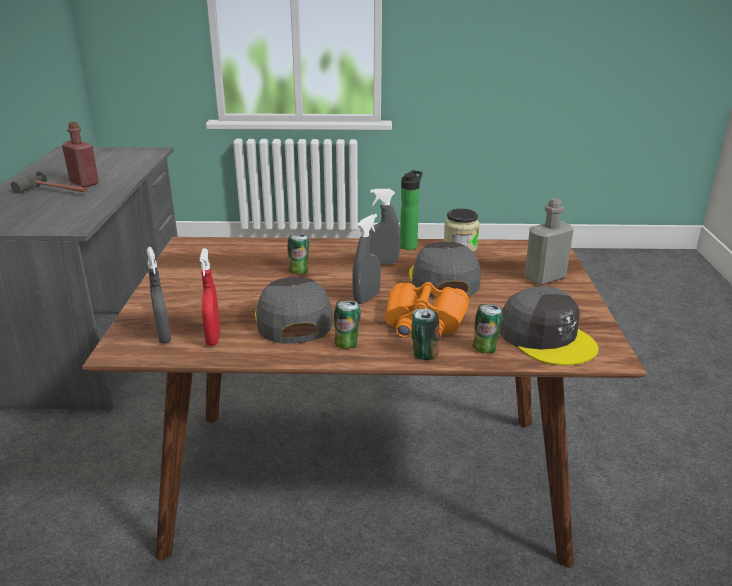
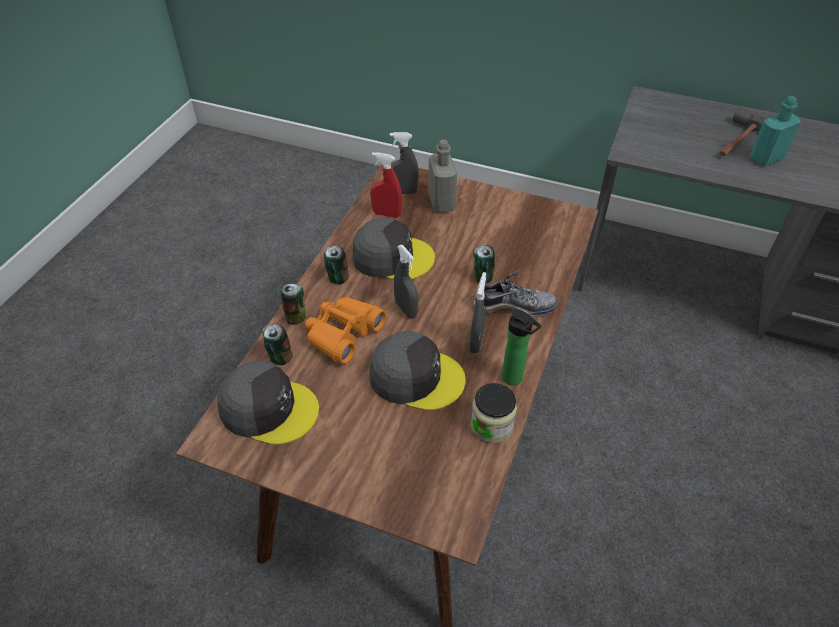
camera: 110 degrees right, 20 degrees up
(84, 183) = (766, 158): red bottle -> turquoise bottle
(328, 254) = (514, 306): none -> shoe
(545, 278) = (378, 471): grey bottle -> grey bottle (441, 203)
(546, 338) = (268, 408): grey cap -> grey cap turned 150 degrees counterclockwise

